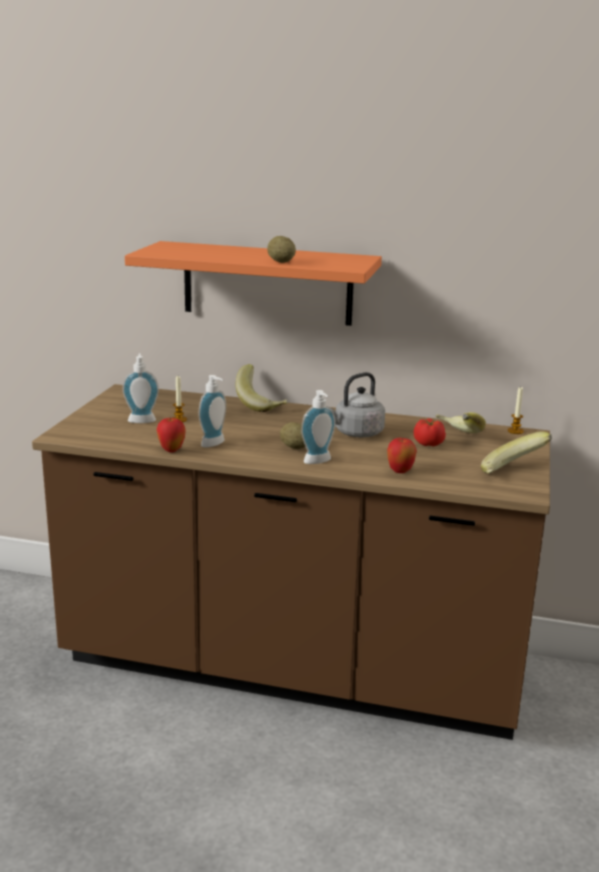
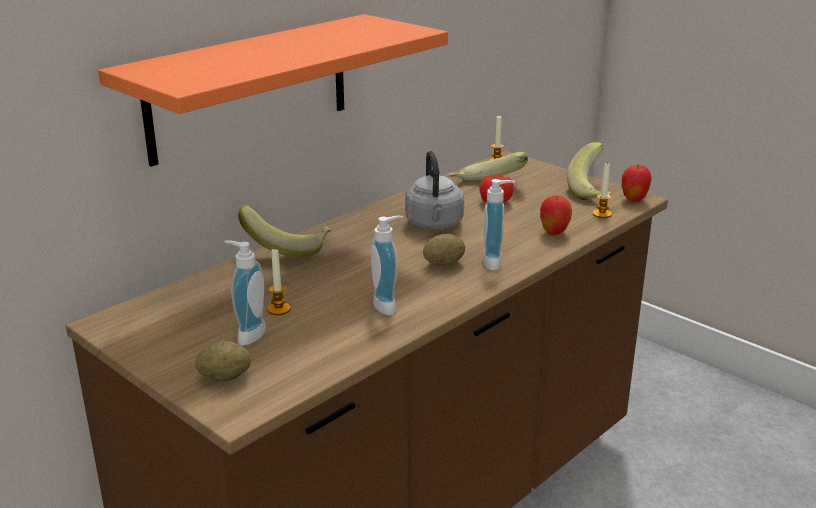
camera: 60 degrees left, 5 degrees up
(171, 450) = (381, 338): apple -> apple (634, 199)
(281, 262) = (348, 45): potato -> potato (224, 377)
(466, 483) = (602, 214): none -> candle

